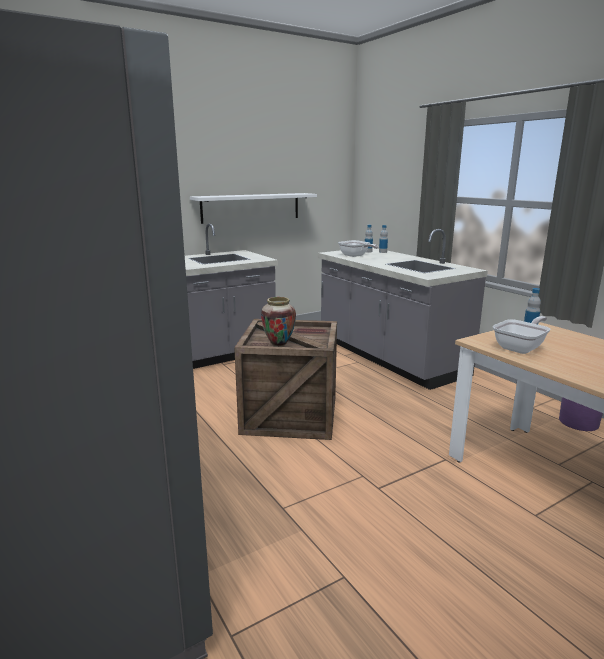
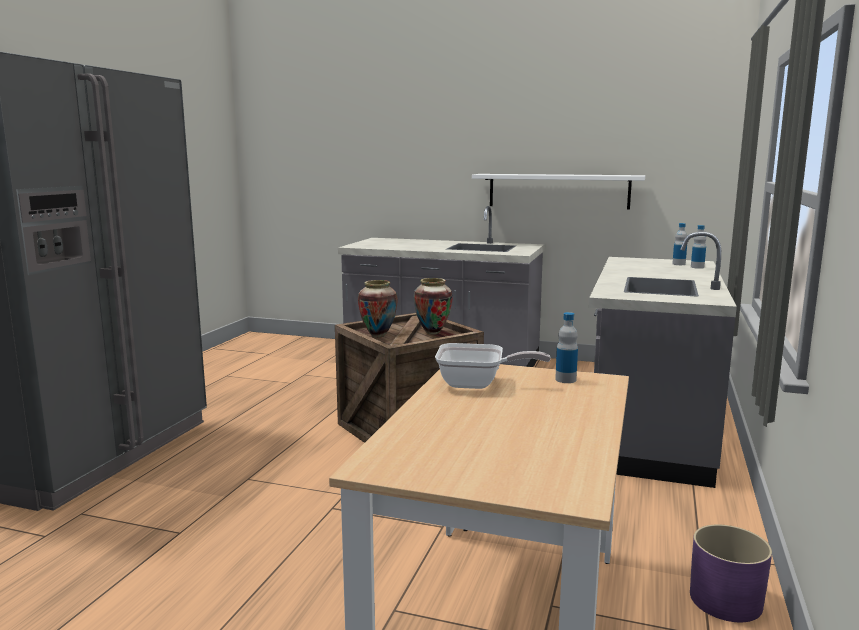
camera: 50 degrees right, 5 degrees down
(301, 332) = (432, 333): none -> vase
(355, 256) = (635, 265): frying pan -> none

